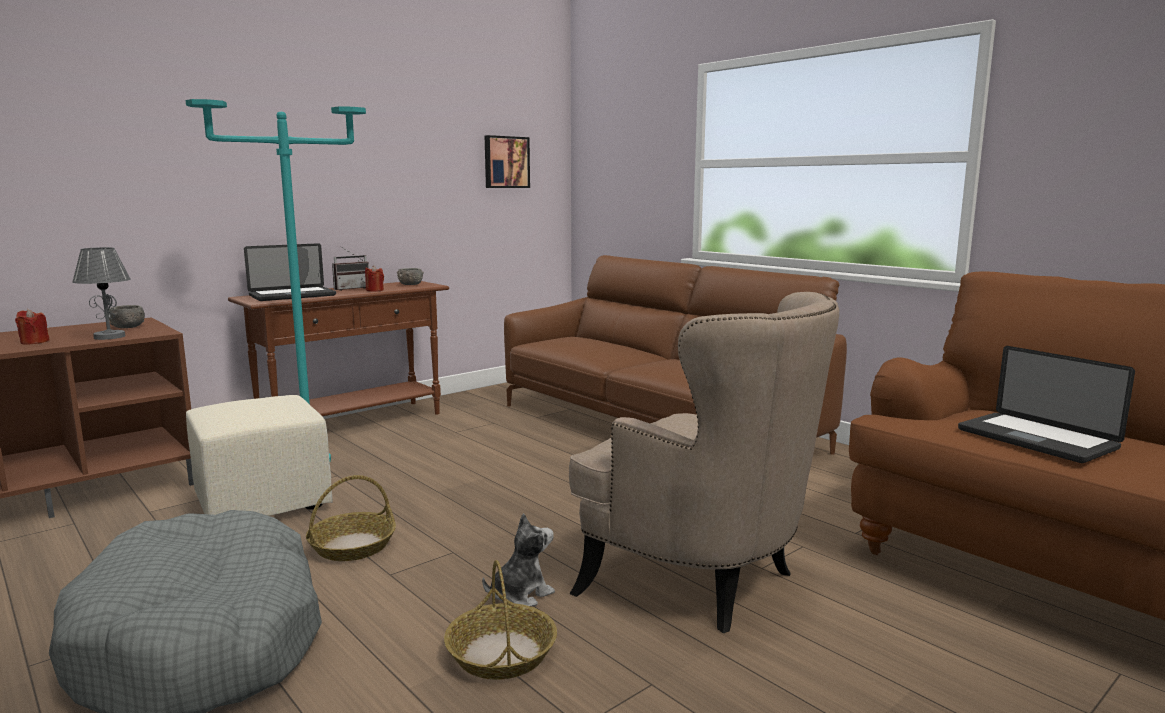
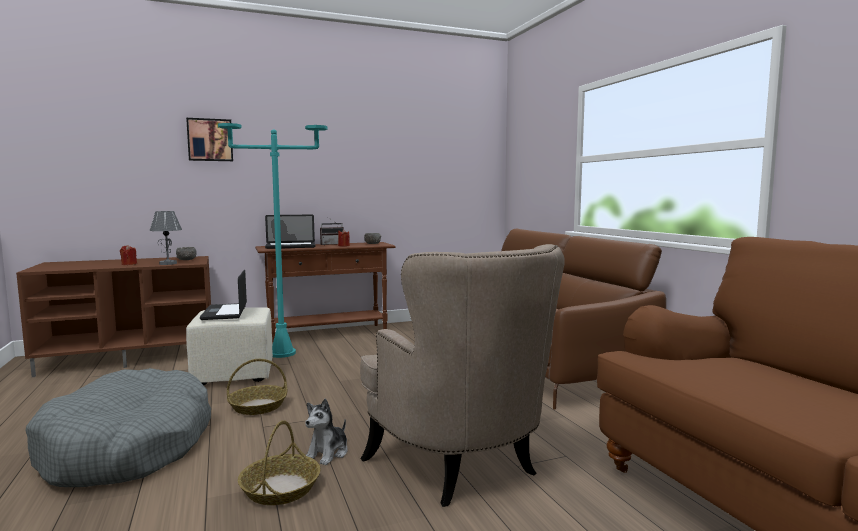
camera: 20 degrees right, 5 degrees down
(506, 162) = (453, 163): picture -> picture (210, 140)
(520, 595) = (328, 453): plush toy -> plush toy turned 135 degrees clockwise
(1036, 439) = (739, 382): laptop -> laptop (224, 313)

